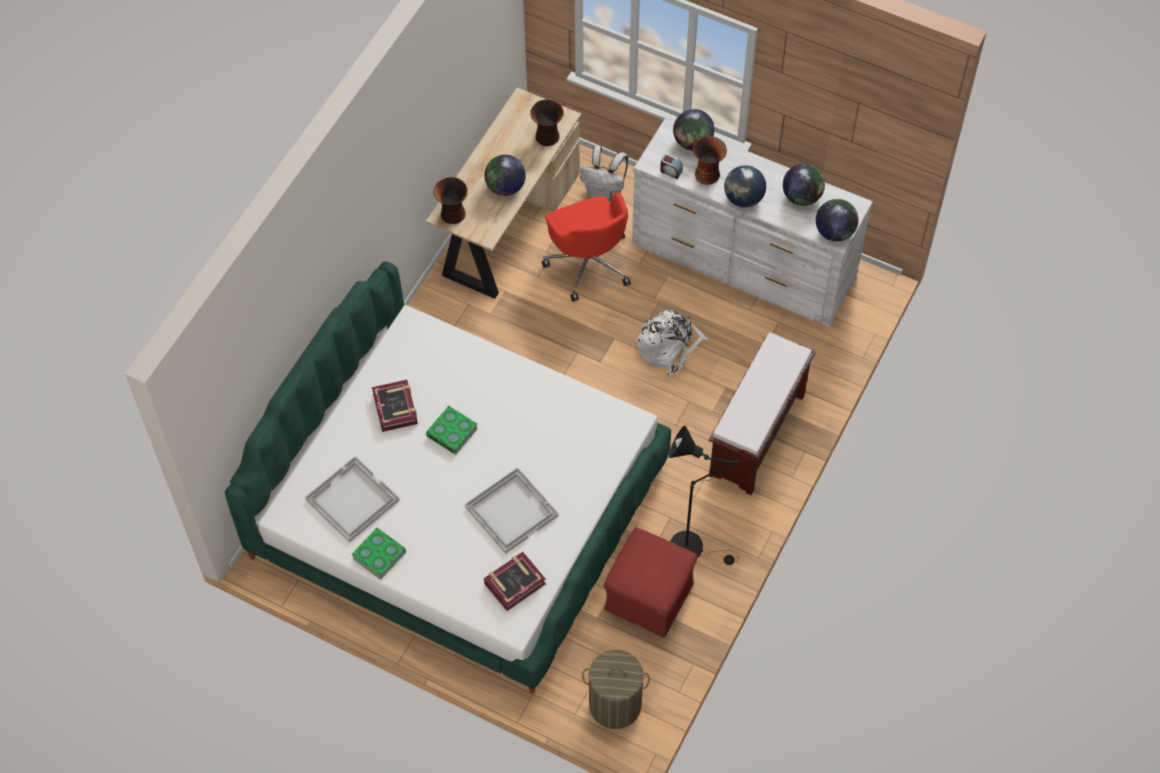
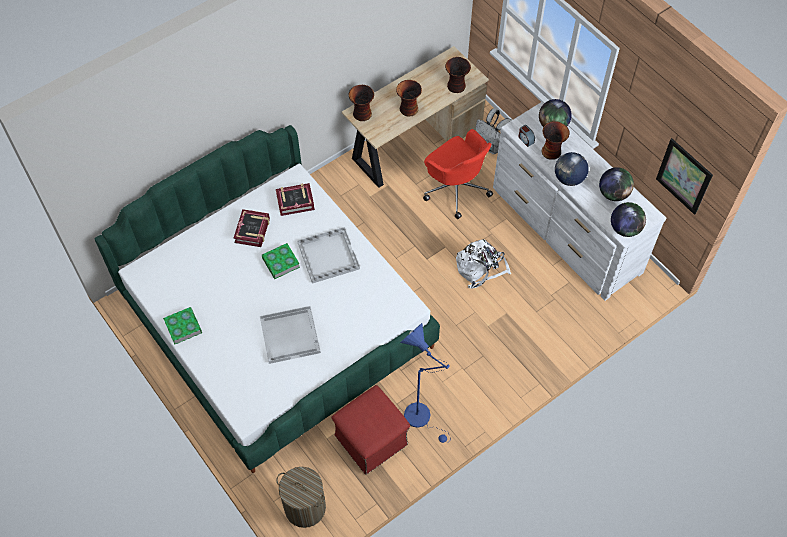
camera: 25 degrees right, 0 degrees up
(351, 500) = (187, 281): white tray -> white tray (327, 255)
(505, 187) = (408, 109): globe -> vase
(514, 583) = (263, 388): book -> book (295, 201)
(588, 262) = (455, 188): red office chair -> red office chair turned 45 degrees counterclockwise
(693, 547) = (422, 418): black floor lamp -> blue floor lamp
(757, 437) = (510, 358): brown bench -> none
(879, 147) = (684, 176): none -> picture

